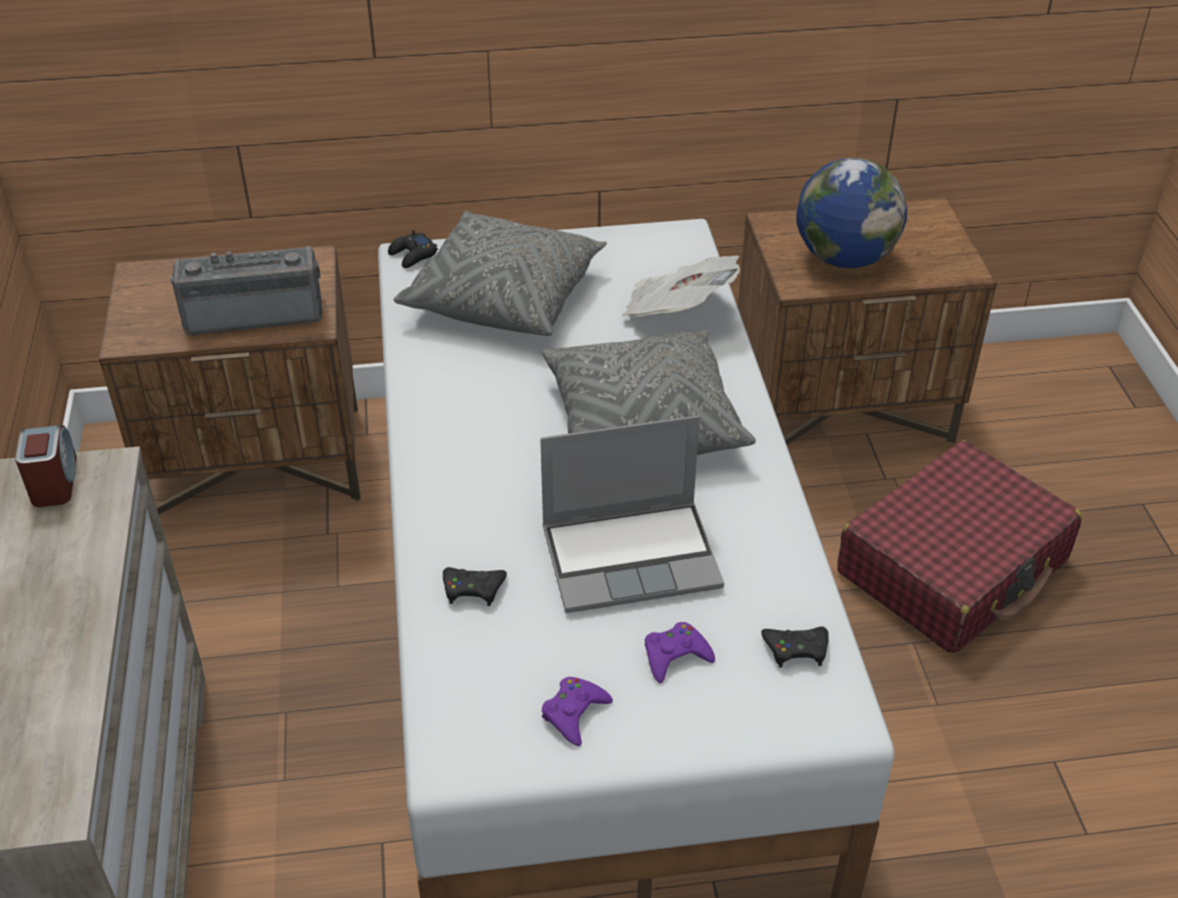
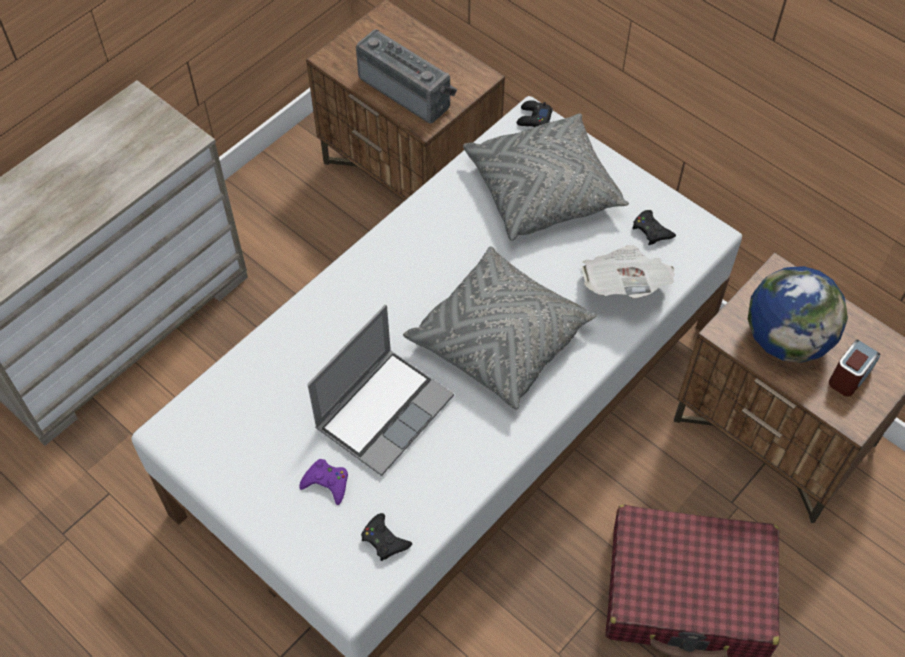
camera: 50 degrees right, 15 degrees up
(54, 482) = (160, 128): alarm clock -> alarm clock (849, 376)
(473, 589) = (292, 353): black game controller -> black game controller (651, 230)
(574, 713) = (246, 463): purple game controller -> none
(632, 556) = (384, 410): laptop -> laptop turned 90 degrees counterclockwise

